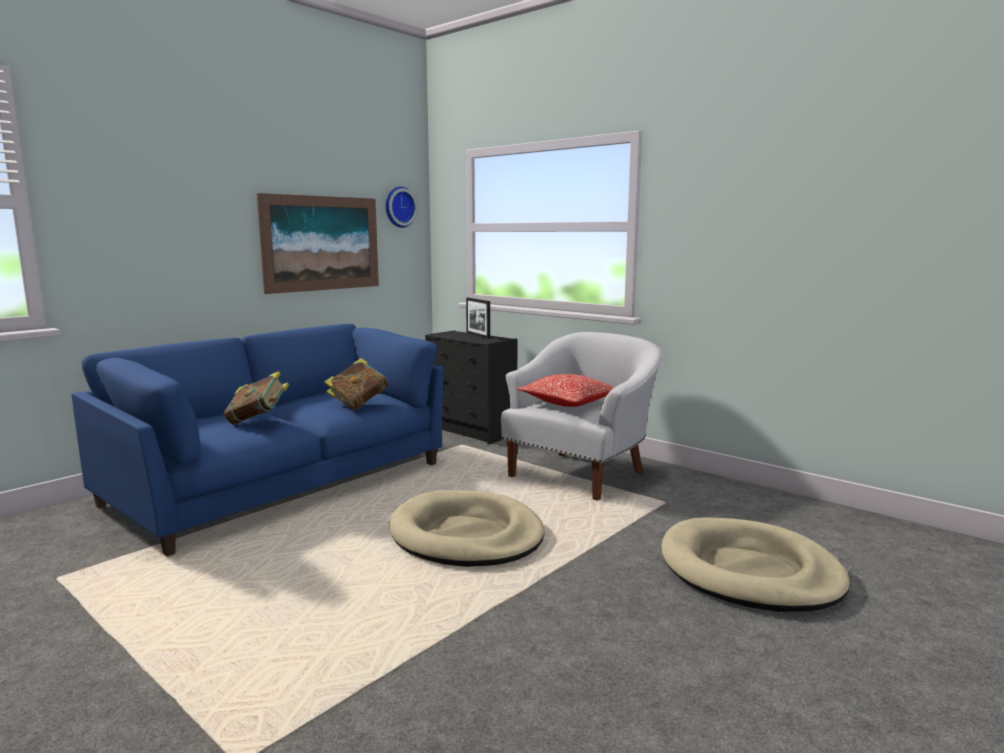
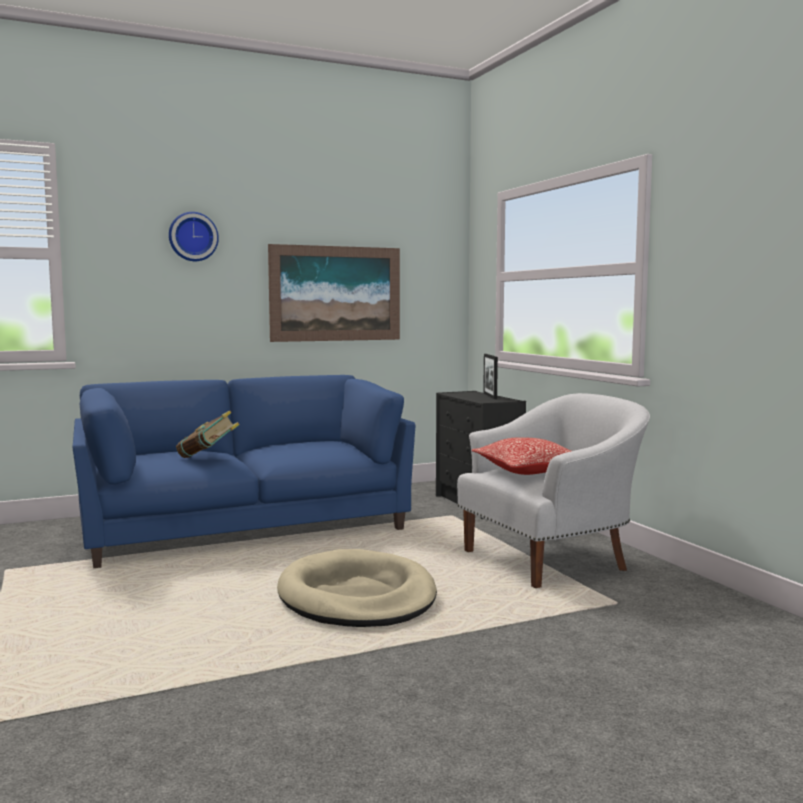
camera: 25 degrees right, 5 degrees down
(358, 404) = (316, 453): book -> none
(398, 207) = (429, 257): wall clock -> wall clock (193, 237)
(749, 571) = (634, 691): beige dog bed -> none

